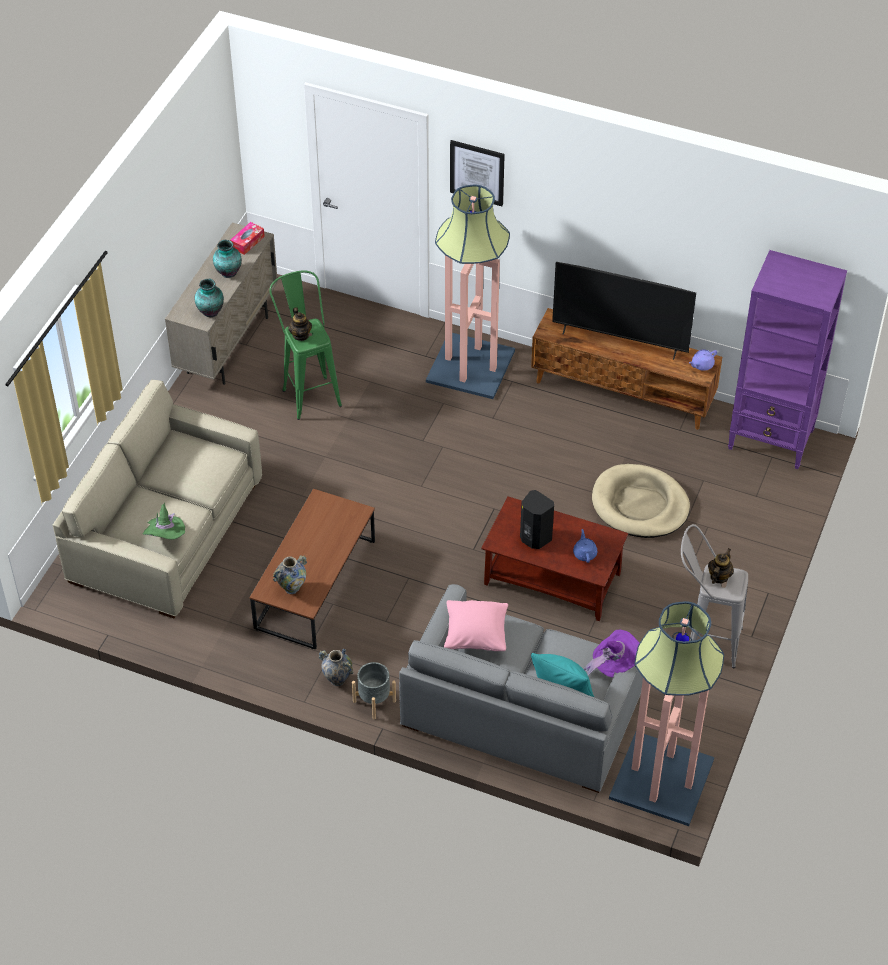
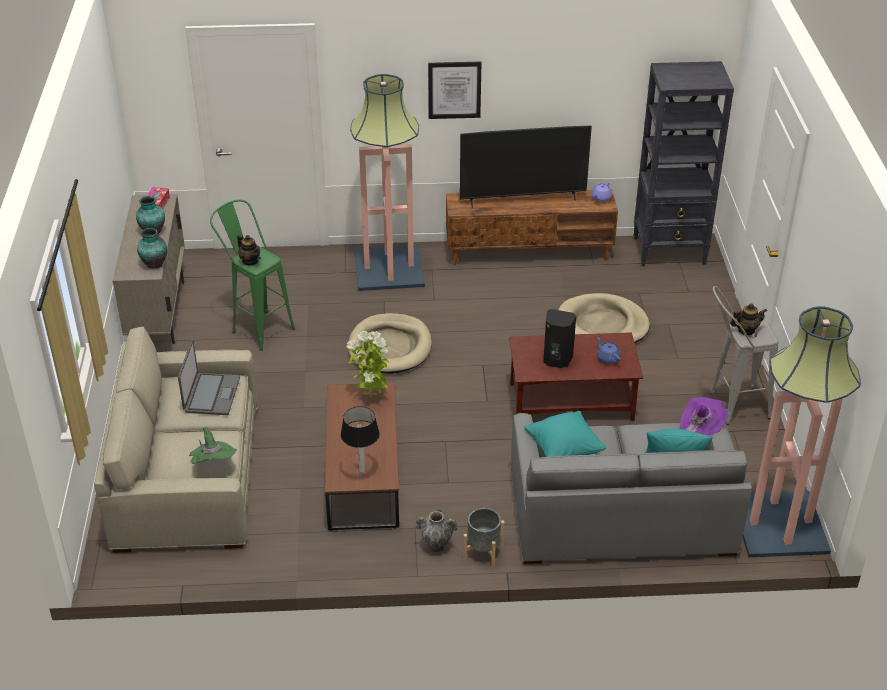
camera: 25 degrees left, 10 degrees down
(202, 465) = (211, 395): none -> laptop
(292, 588) = (361, 470): vase -> table lamp
(344, 516) = (371, 397): none -> potted plant
(418, 457) = (390, 347): none -> beige dog bed
(475, 636) = (563, 450): pink pillow -> turquoise pillow
(477, 172) = (368, 71): picture -> picture (454, 90)
(719, 577) = (746, 330): teapot -> teapot turned 75 degrees clockwise
(771, 440) = (670, 251): purple bookcase -> black bookcase

